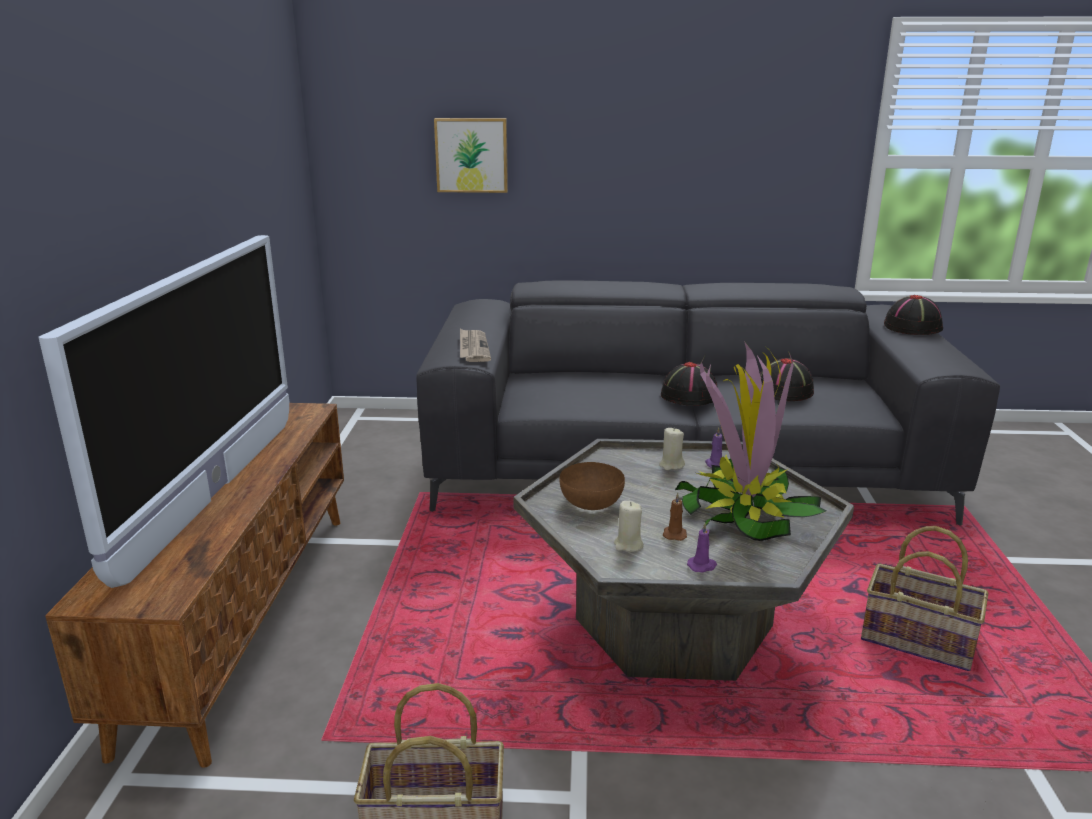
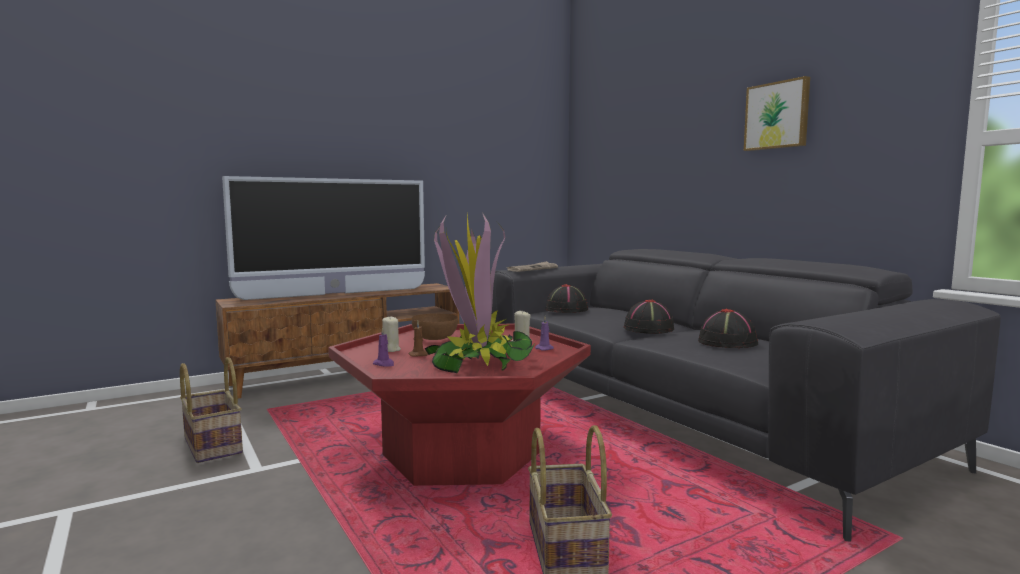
camera: 55 degrees right, 15 degrees down
(472, 155) = (638, 164): picture -> picture (777, 116)
(673, 623) = (462, 454): grey coffee table -> red coffee table
(913, 327) = (914, 308): black hat -> black hat (566, 309)

